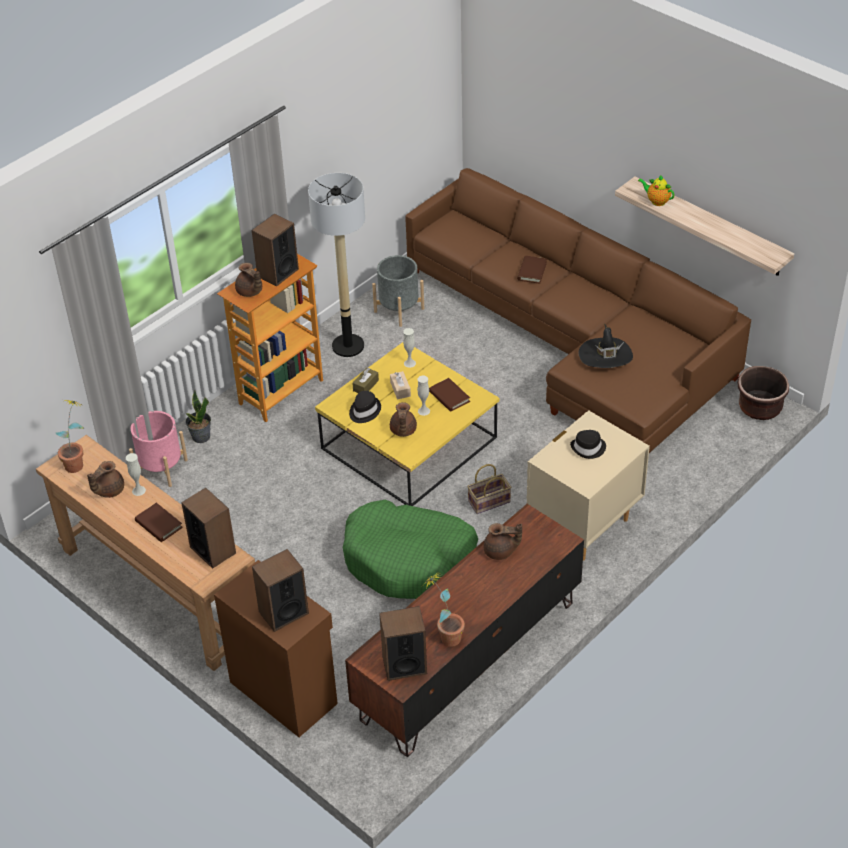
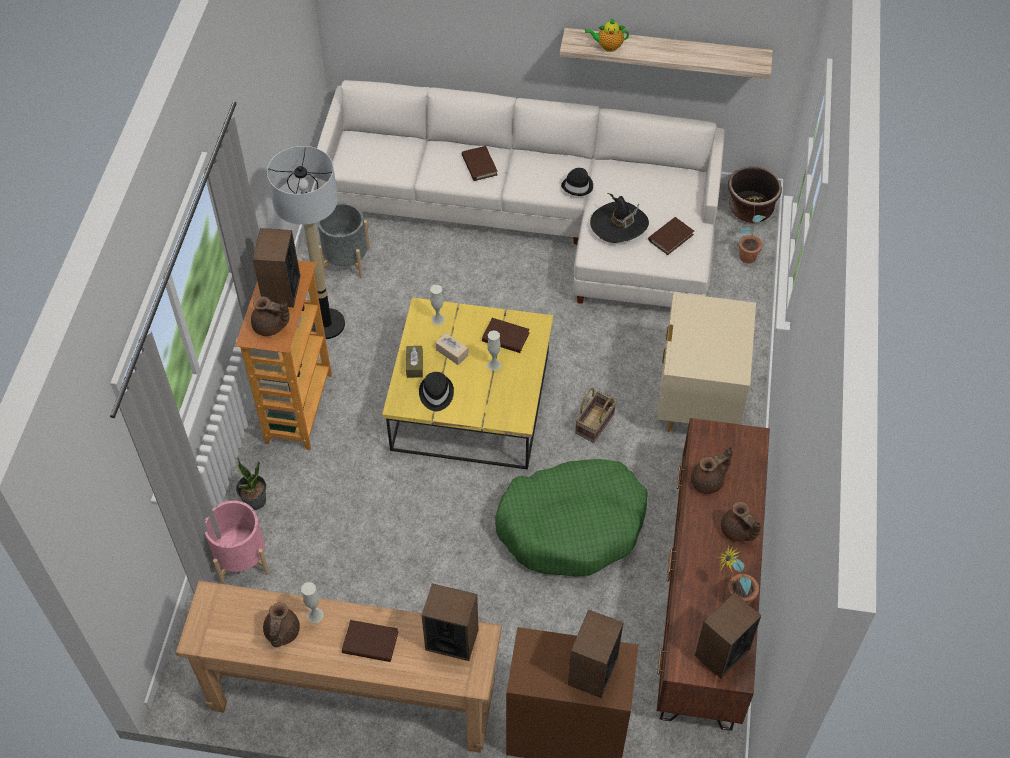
camera: 35 degrees left, 10 degrees up
(78, 462) = (218, 618): potted plant -> potted plant (746, 252)
(402, 431) = (491, 397): brown teapot -> brown teapot (737, 531)
(576, 341) = (540, 216): brown sofa -> white sofa
(588, 448) = (706, 332): black hat -> black hat (578, 186)
(639, 382) = (670, 237): none -> brown book

